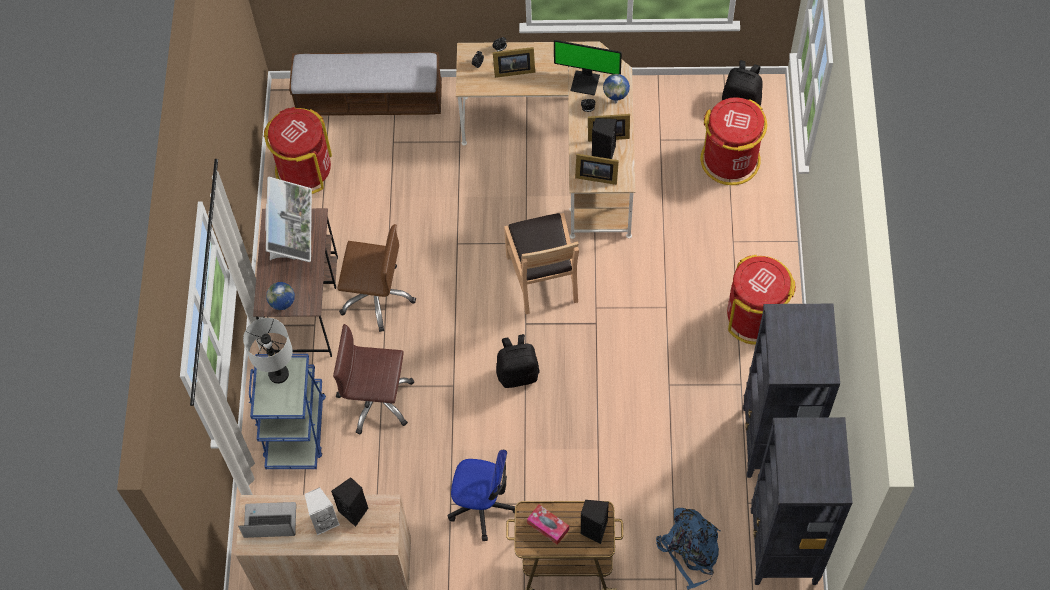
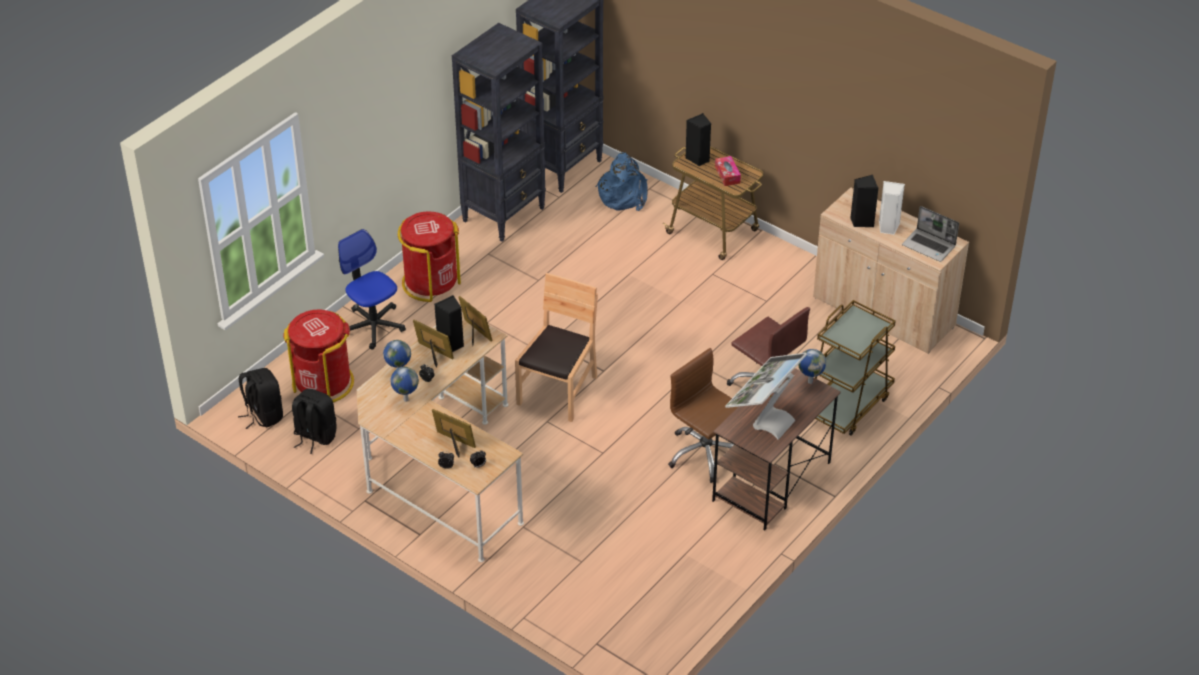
camera: 145 degrees left, 20 degrees down
(278, 374) = (850, 339): grey table lamp -> none
(295, 428) = (847, 405): blue cart -> brown cart
(304, 169) = (682, 587): red trash can -> none
(370, 100) = (568, 610): bench -> none
(482, 505) = (743, 288): office chair -> office chair (373, 326)
(518, 373) = (641, 345): black backpack -> black backpack (314, 436)
(586, 82) = (405, 400): monitor -> globe

